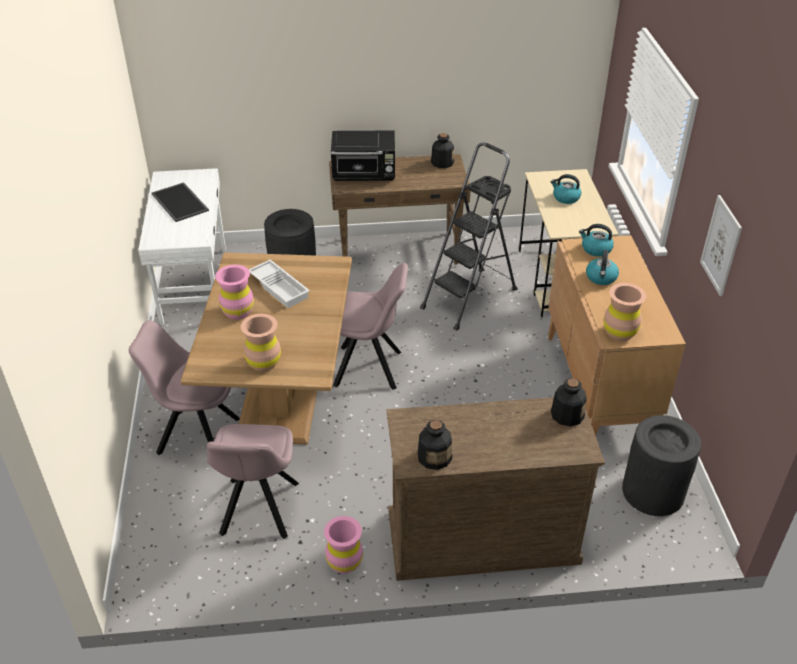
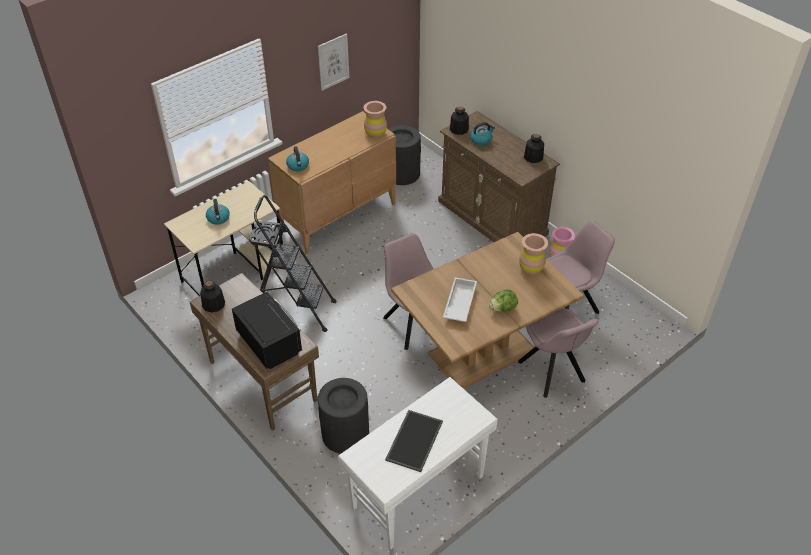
camera: 125 degrees left, 5 degrees up
(238, 311) = (503, 308): pink vase -> lettuce
(601, 278) = (328, 154): kettle -> kettle (481, 140)

